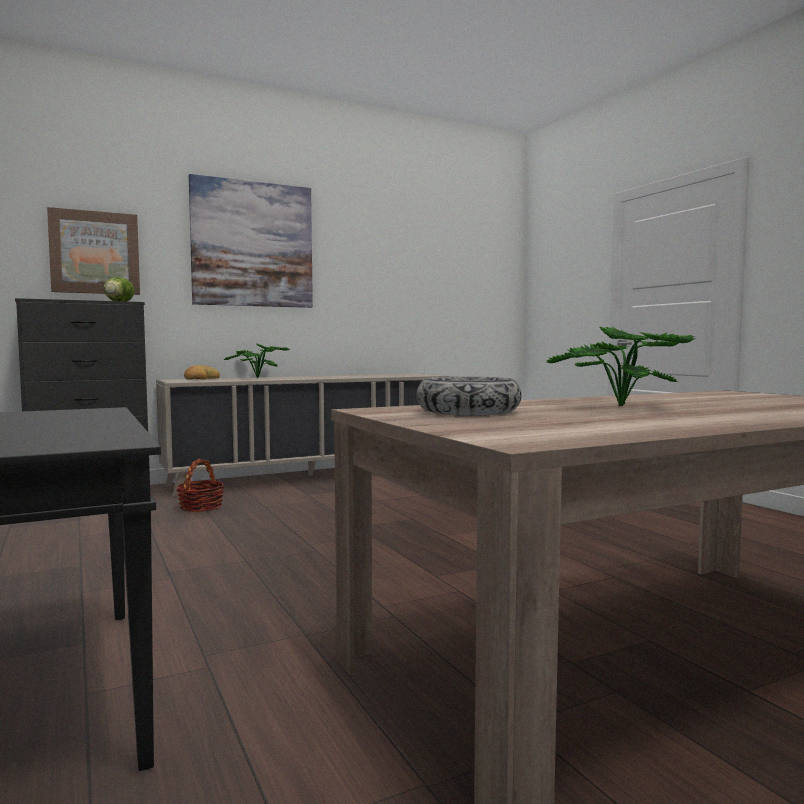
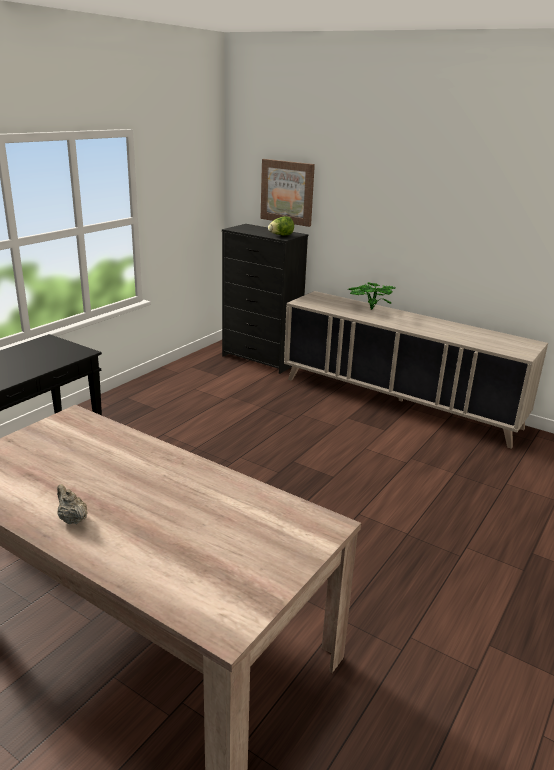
camera: 60 degrees right, 20 degrees up
(200, 379) = (332, 300): bread -> none
(201, 507) = (277, 396): basket -> none
(253, 244) = (396, 190): picture -> none
(468, 412) = (74, 441): bowl -> none
(618, 406) = (133, 482): potted plant -> none
(716, 418) = (72, 519): none -> beige teapot

